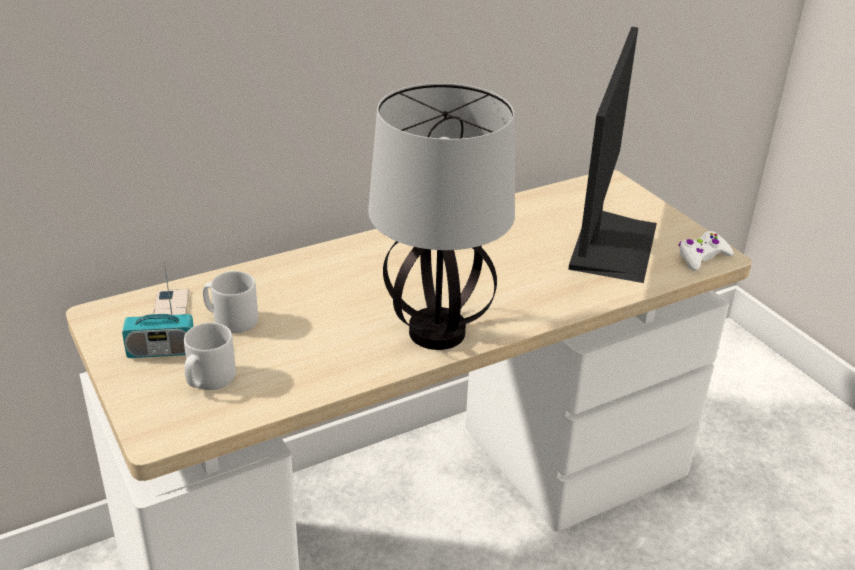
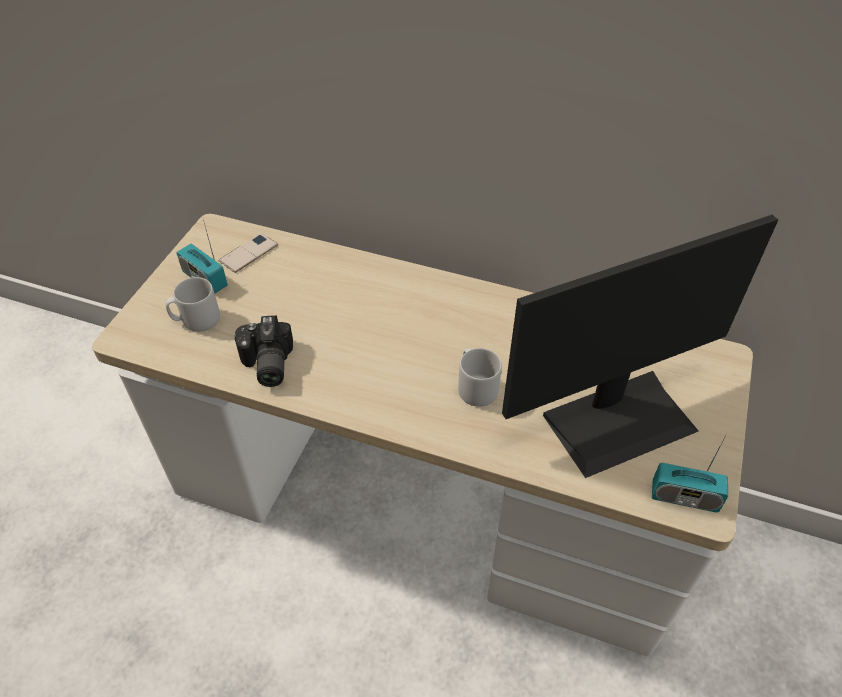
camera: 50 degrees right, 15 degrees up
(231, 320) = (267, 285): grey mug -> grey mug (475, 387)
(329, 367) = (265, 365): none -> camera
(435, 332) = (365, 391): table lamp -> none
(702, 257) = (684, 497): white game controller -> radio

